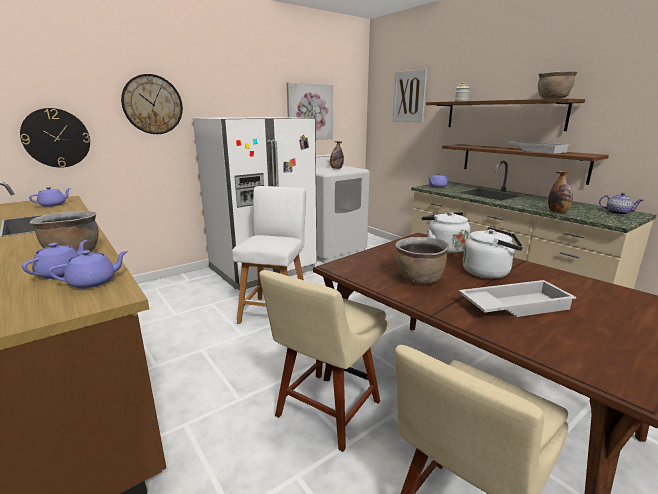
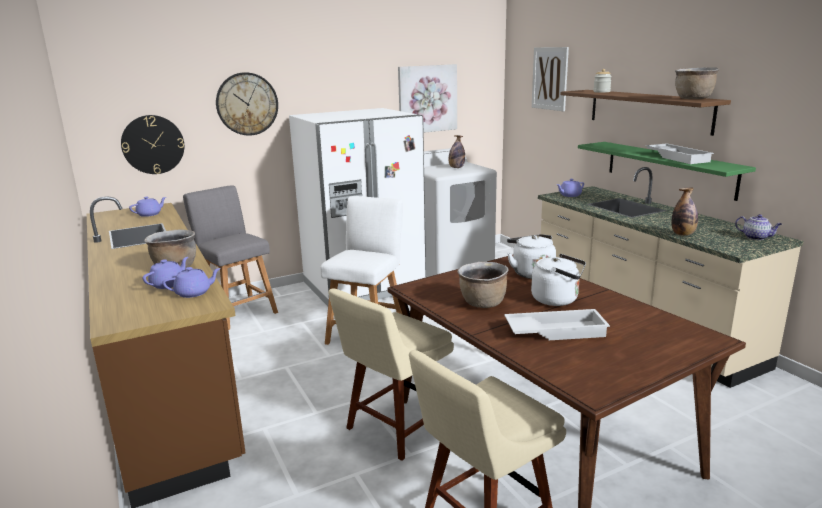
camera: 10 degrees right, 0 degrees up
(149, 296) = (238, 311): none -> grey stool
(521, 162) = (668, 169): brown shelf -> green shelf

